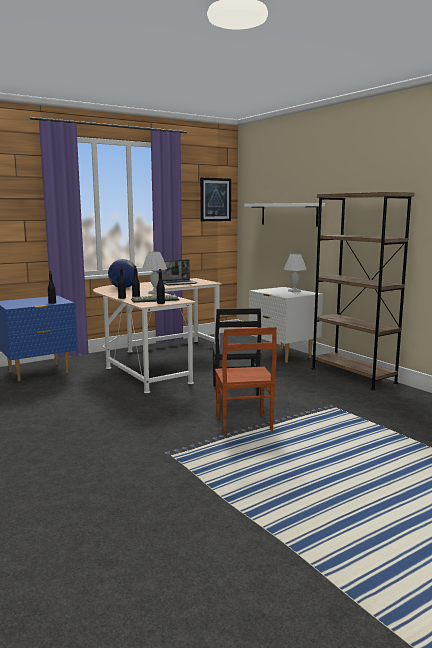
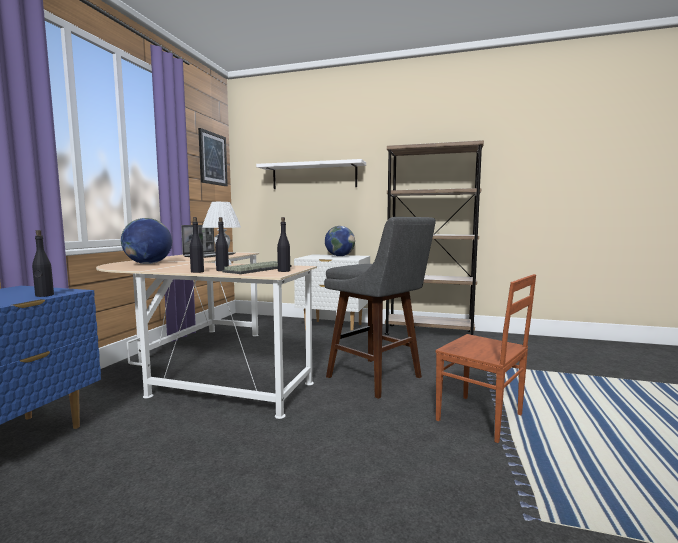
camera: 40 degrees left, 5 degrees down
(234, 391) = (377, 378): black chair -> grey stool
(294, 291) = (339, 256): white table lamp -> globe

